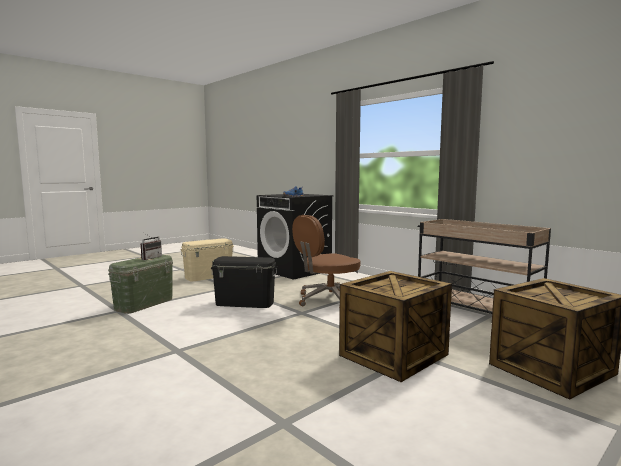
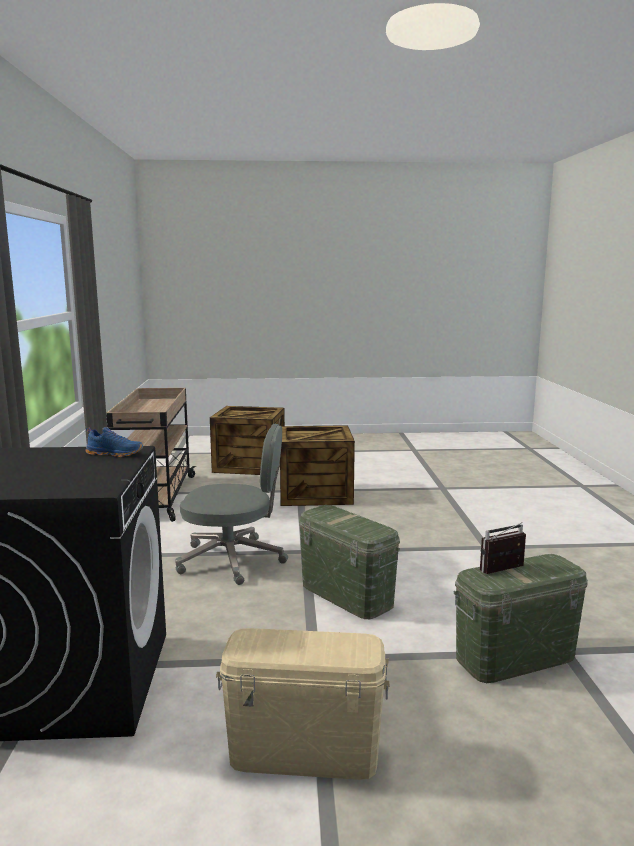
camera: 140 degrees left, 5 degrees up
(245, 303) = (346, 595): black storage box -> green storage box
(328, 300) = (233, 560): brown office chair -> grey office chair

